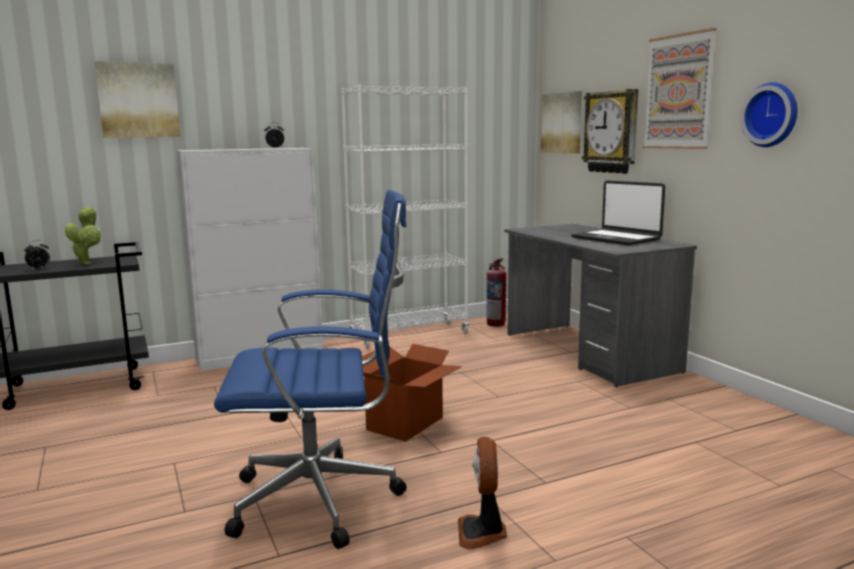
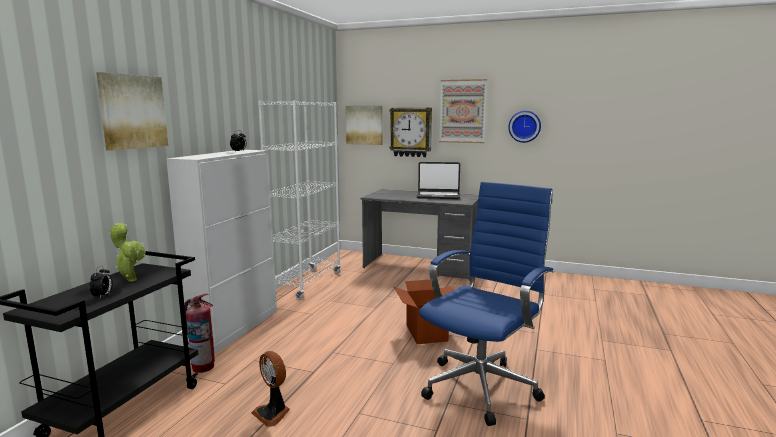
camera: 45 degrees left, 0 degrees up
(482, 532) = (565, 363): fan -> fan (273, 413)
(496, 324) = (341, 263): fire extinguisher -> fire extinguisher (203, 366)

